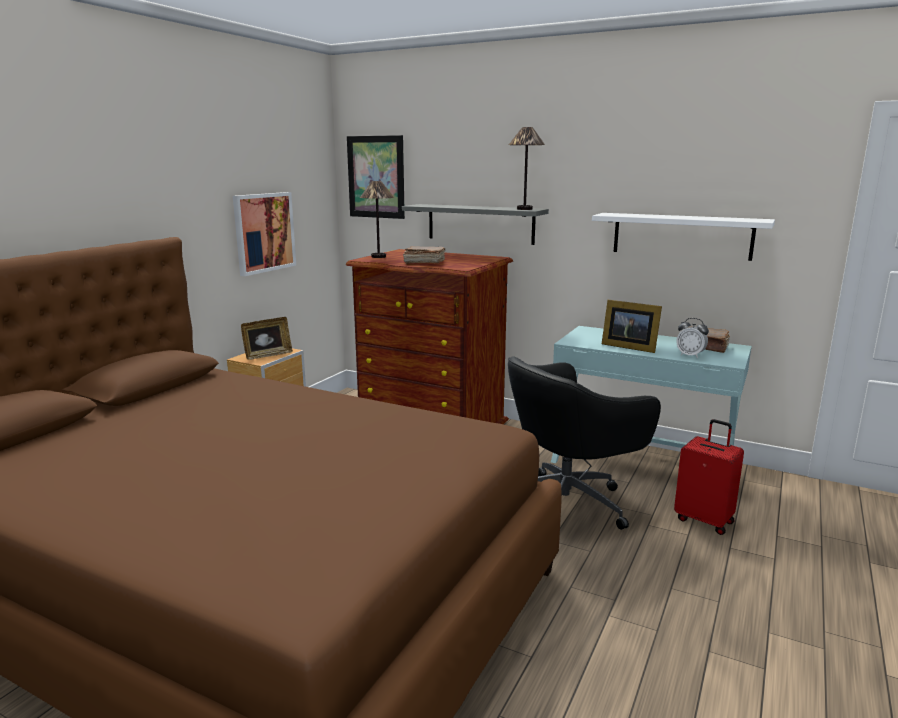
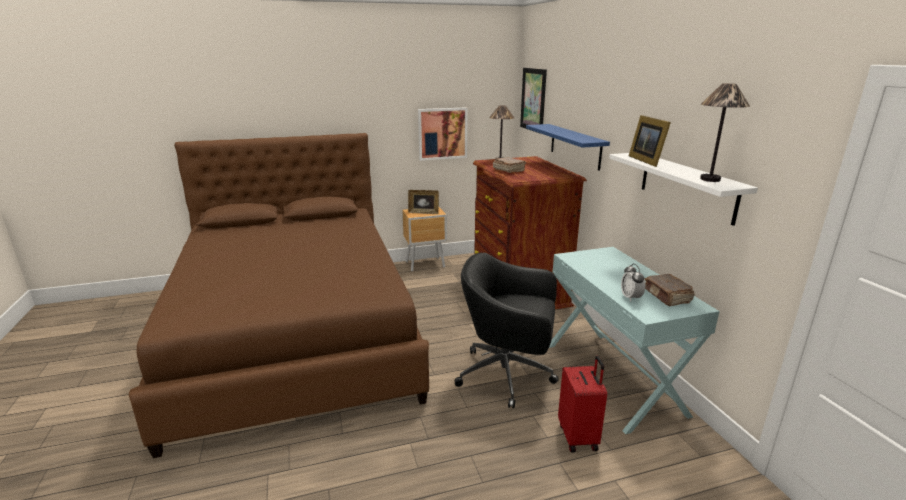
camera: 45 degrees right, 5 degrees up
(480, 223) = (575, 146): grey shelf -> blue shelf
(524, 209) = (585, 139): table lamp -> table lamp (709, 179)
(628, 346) = (601, 273): picture frame -> picture frame (647, 160)

